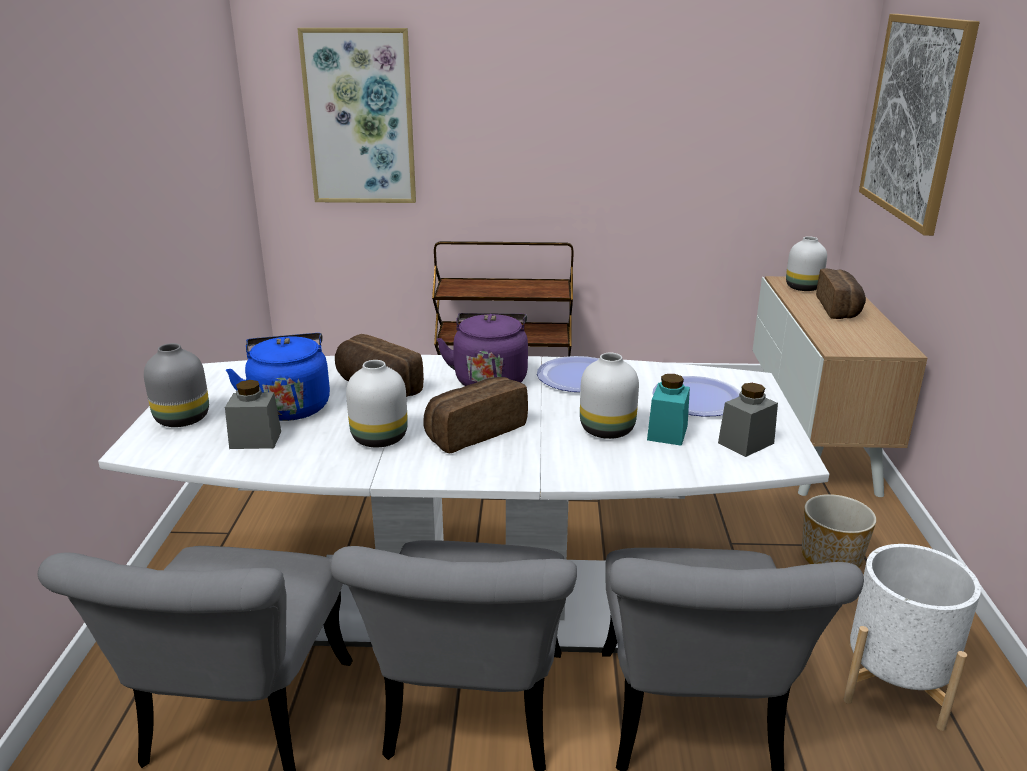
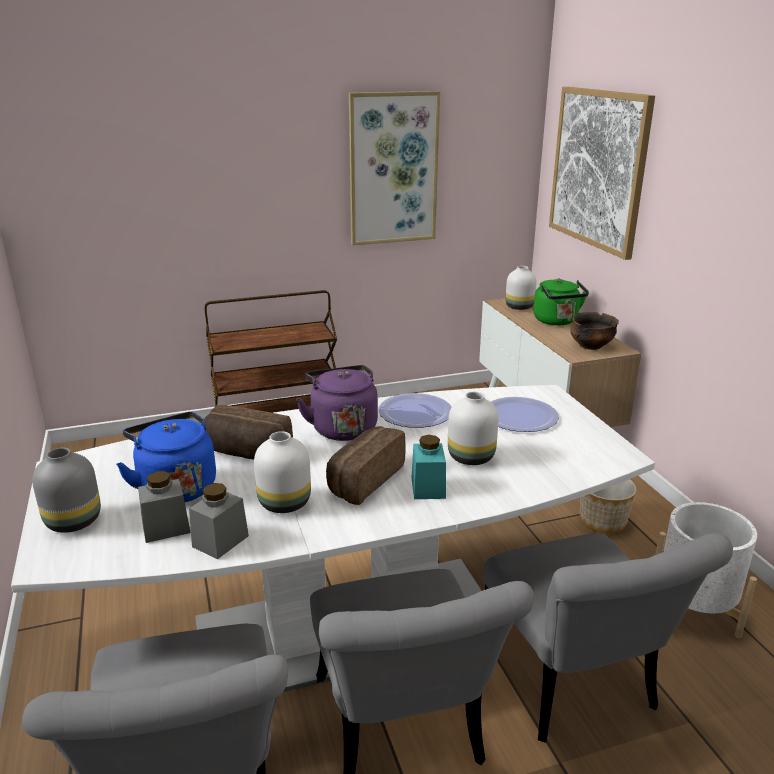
camera: 20 degrees left, 0 degrees up
(360, 118) = (117, 193): picture -> picture (393, 169)
(667, 433) = (518, 450): turquoise jar -> turquoise jar (428, 487)
(746, 443) = (581, 448): grey jar -> grey jar (220, 541)
(840, 309) = (557, 321): bread -> green kettle
(863, 341) = (590, 346): none -> bowl

